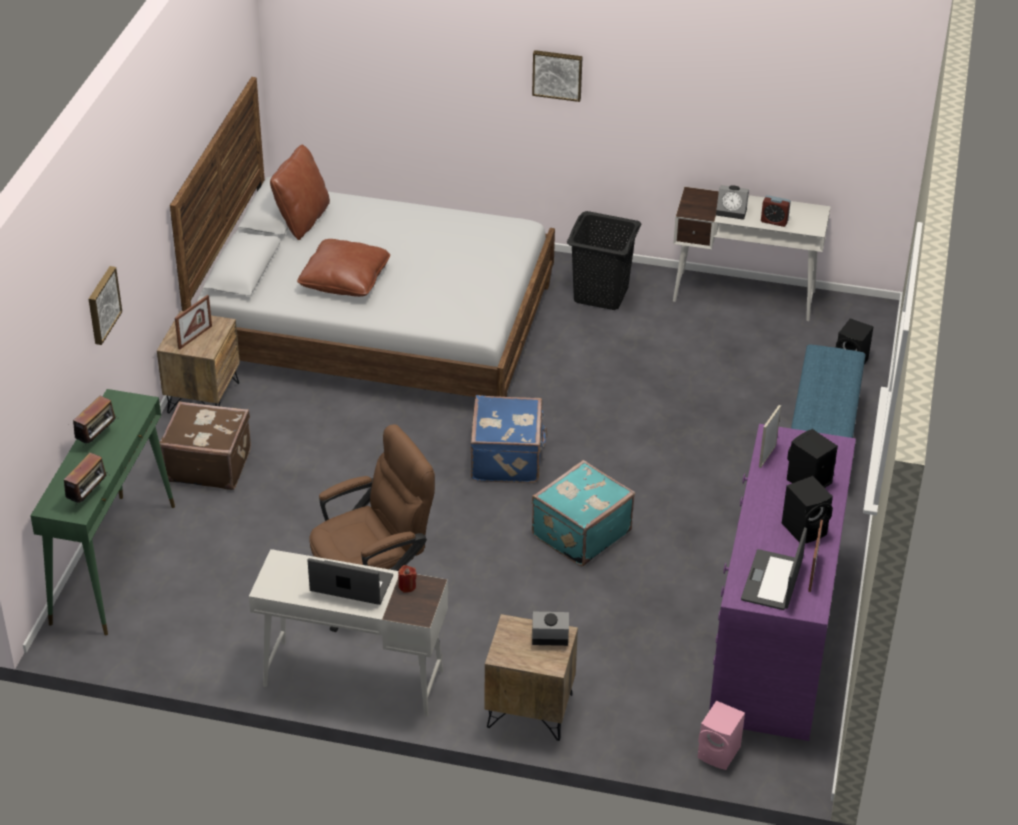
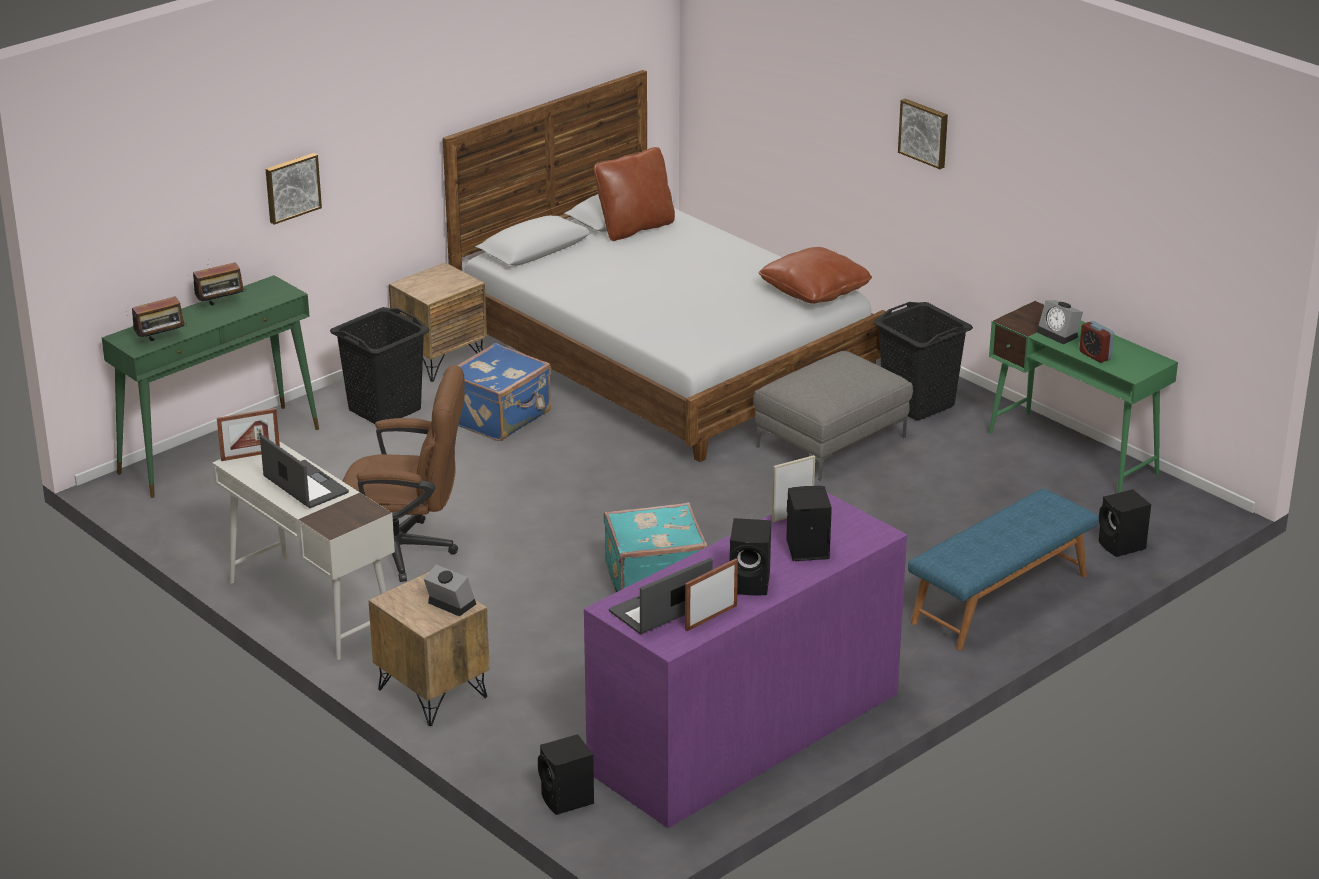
camera: 35 degrees right, 10 degrees down
(195, 337) = (432, 284): picture frame -> picture frame (250, 455)
(208, 464) = (384, 409): brown suitcase -> black laundry basket
(345, 280) = (614, 282): brown pillow -> brown pillow (815, 291)
(407, 586) = (350, 504): red candle -> none
(508, 458) = (658, 499): blue suitcase -> blue suitcase (500, 417)
(575, 353) = (831, 441): none -> grey ottoman
(720, 753) = (567, 800): pink speaker -> black speaker
(745, 296) = (1073, 453): white desk -> green desk

